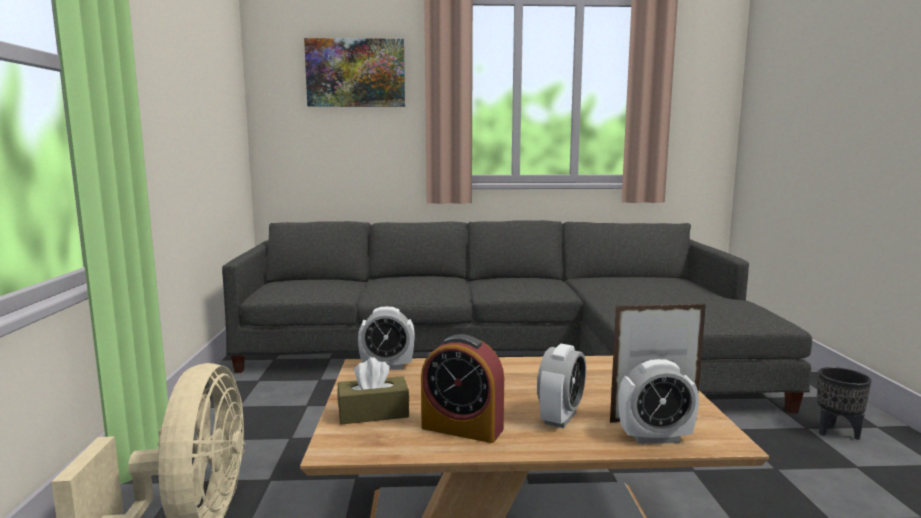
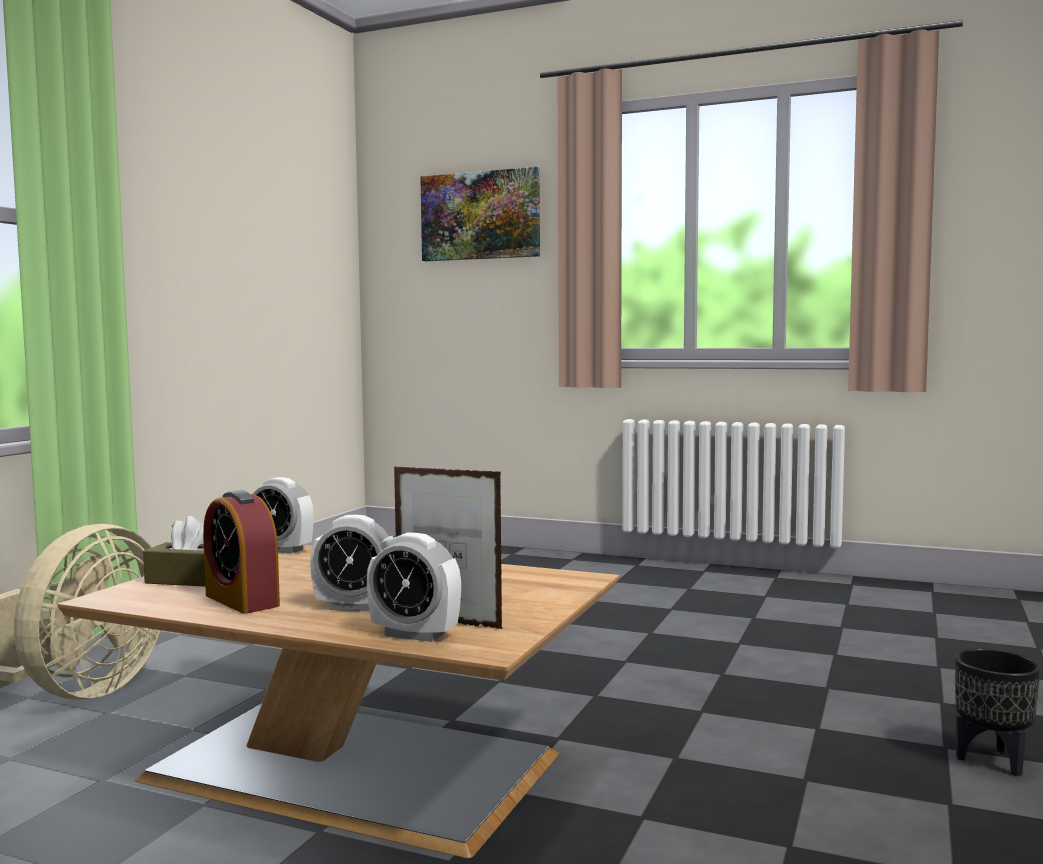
camera: 25 degrees right, 5 degrees down
(514, 353) = (624, 601): grey sofa -> none
(560, 418) = (355, 607): alarm clock -> alarm clock turned 45 degrees clockwise

